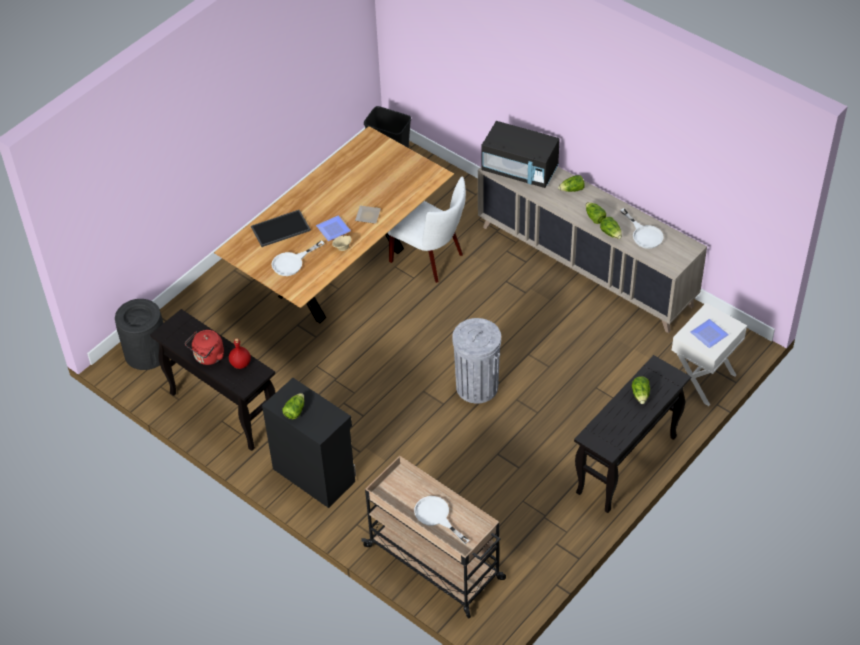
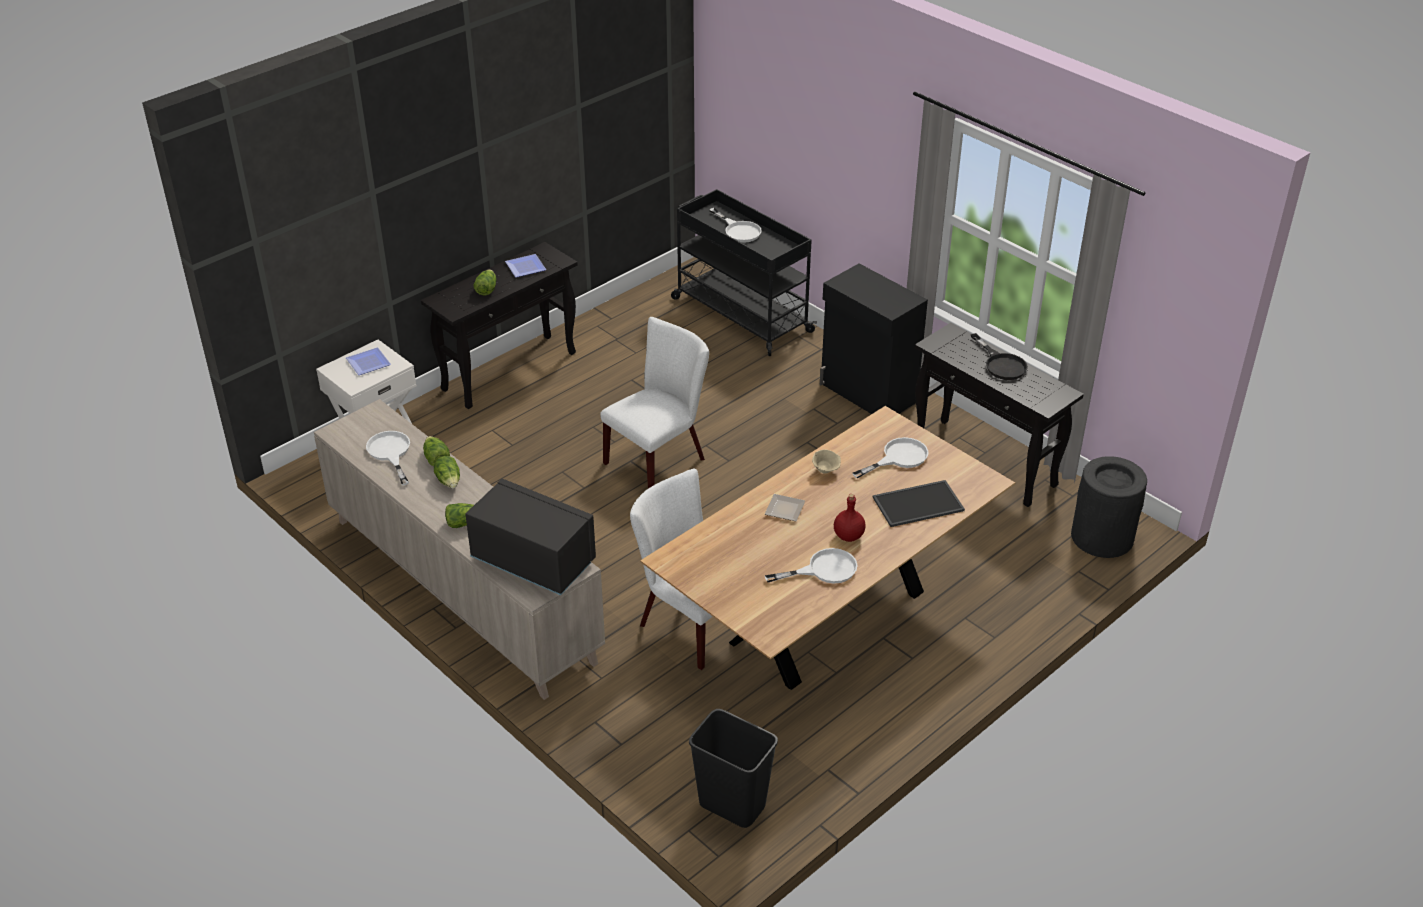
camera: 175 degrees left, 10 degrees down
(208, 357) = (1001, 364): red kettle -> black frying pan
(241, 363) = (958, 354): red bottle -> red bottle (848, 536)
(295, 411) = (888, 291): lettuce -> none
(333, 230) = (838, 494): plate -> plate (526, 266)
(341, 178) = (823, 570): none -> white frying pan
(435, 563) = (740, 314): beige cart -> black cart
(477, 387) = (660, 458): grey trash can -> white chair

